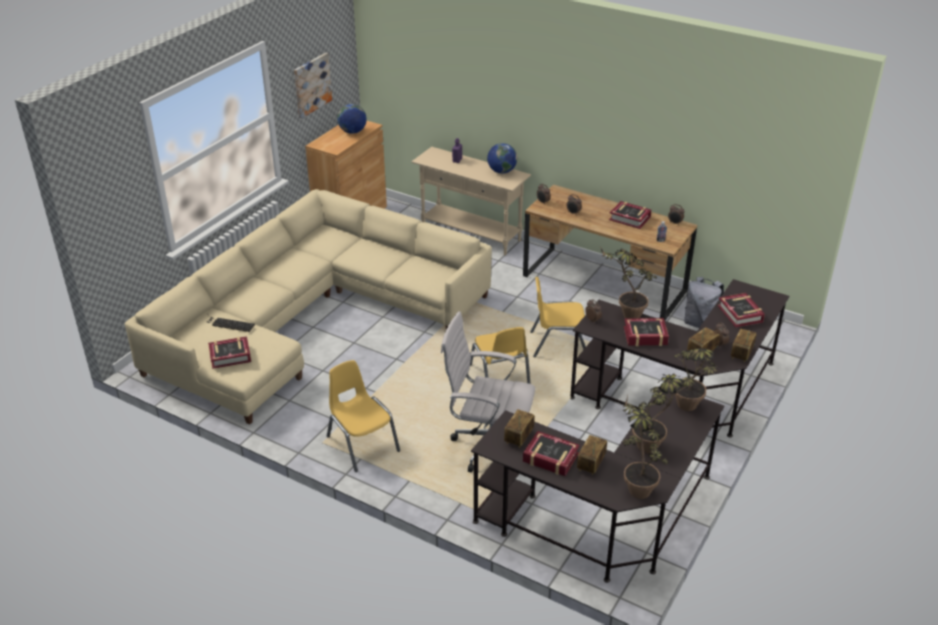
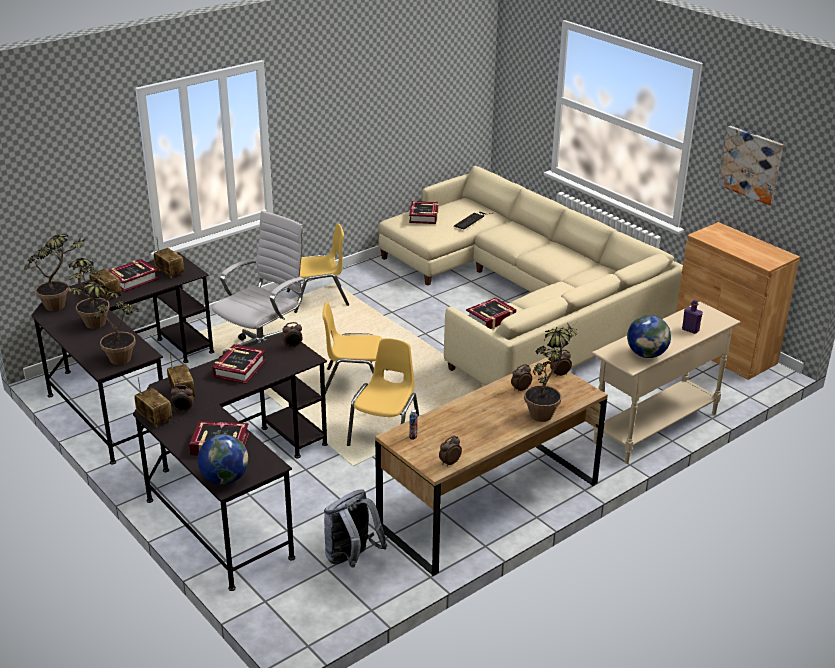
camera: 110 degrees right, 5 degrees down
(352, 132) = (749, 250): globe -> globe (224, 479)
(625, 313) = (287, 368): potted plant -> potted plant (546, 412)
(630, 218) = (483, 429): book -> book (491, 318)

